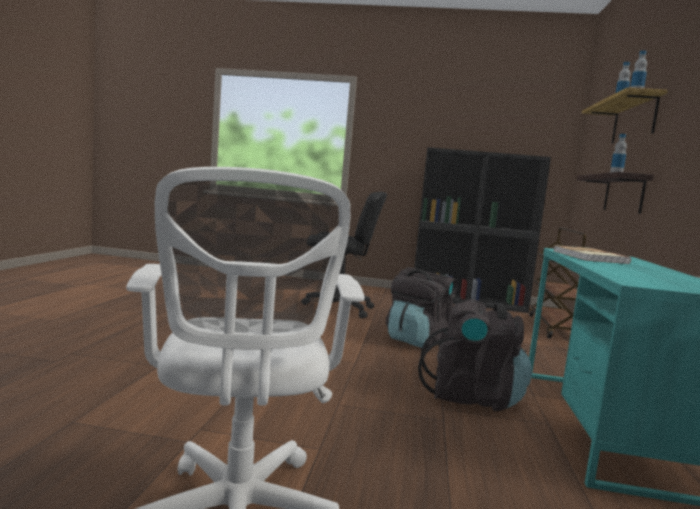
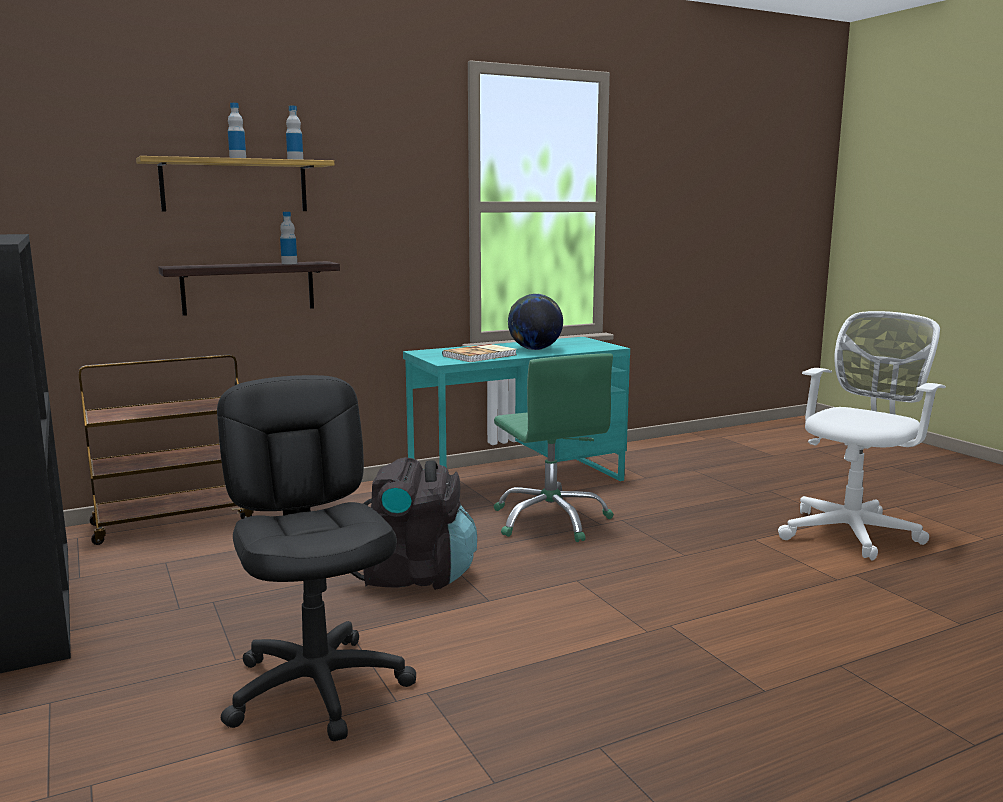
camera: 125 degrees left, 5 degrees up
(472, 397) = (551, 520): black backpack -> green office chair
(623, 268) = (535, 349): none -> globe

